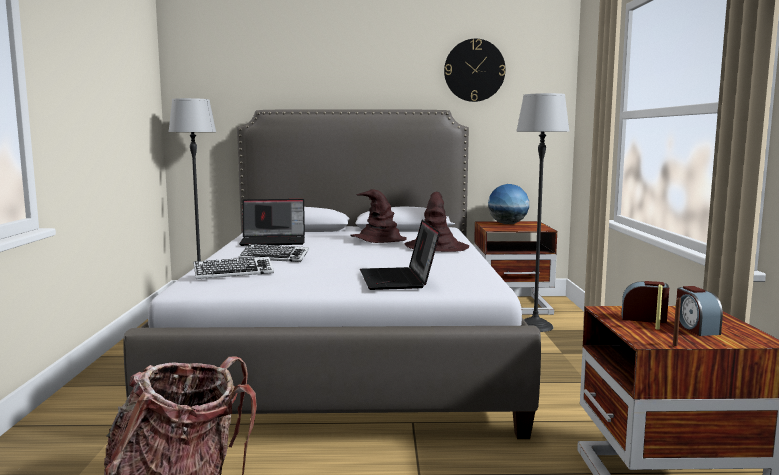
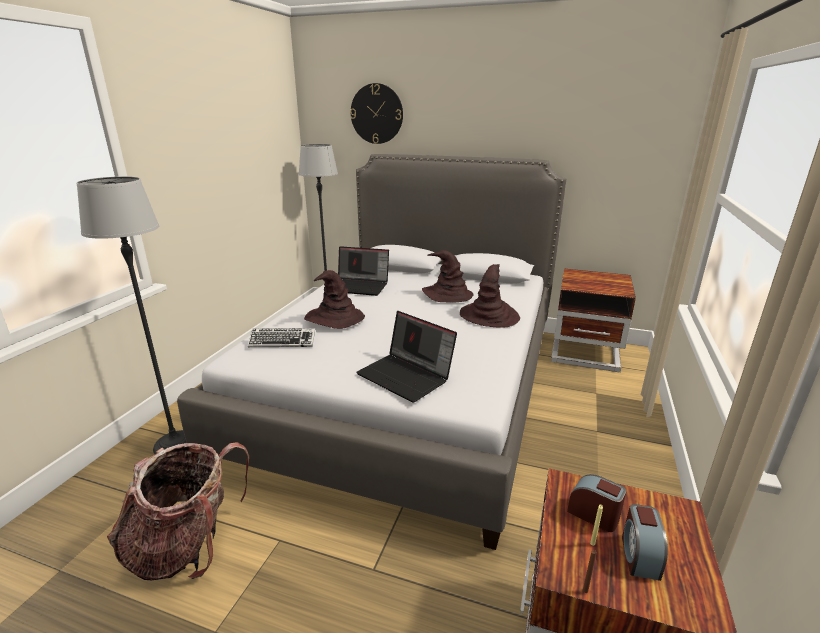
camera: 20 degrees right, 15 degrees up
(274, 258) = (334, 319): keyboard -> brown hat
(398, 280) = (407, 376): laptop -> laptop turned 60 degrees counterclockwise
(474, 70) = (581, 117): wall clock -> wall clock (376, 114)
(507, 224) = (592, 278): globe -> none
(535, 326) = (591, 386): floor lamp -> floor lamp (175, 444)

